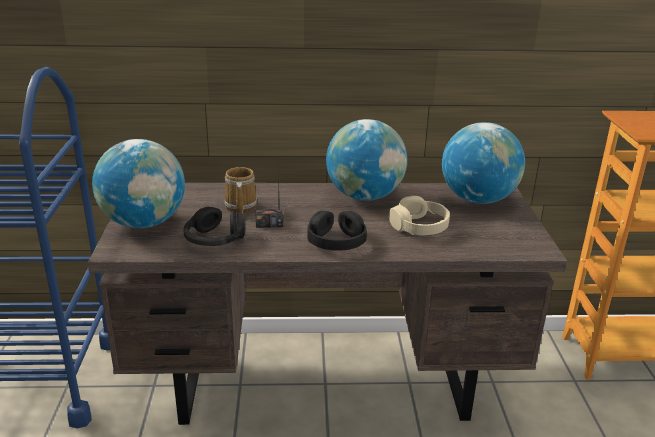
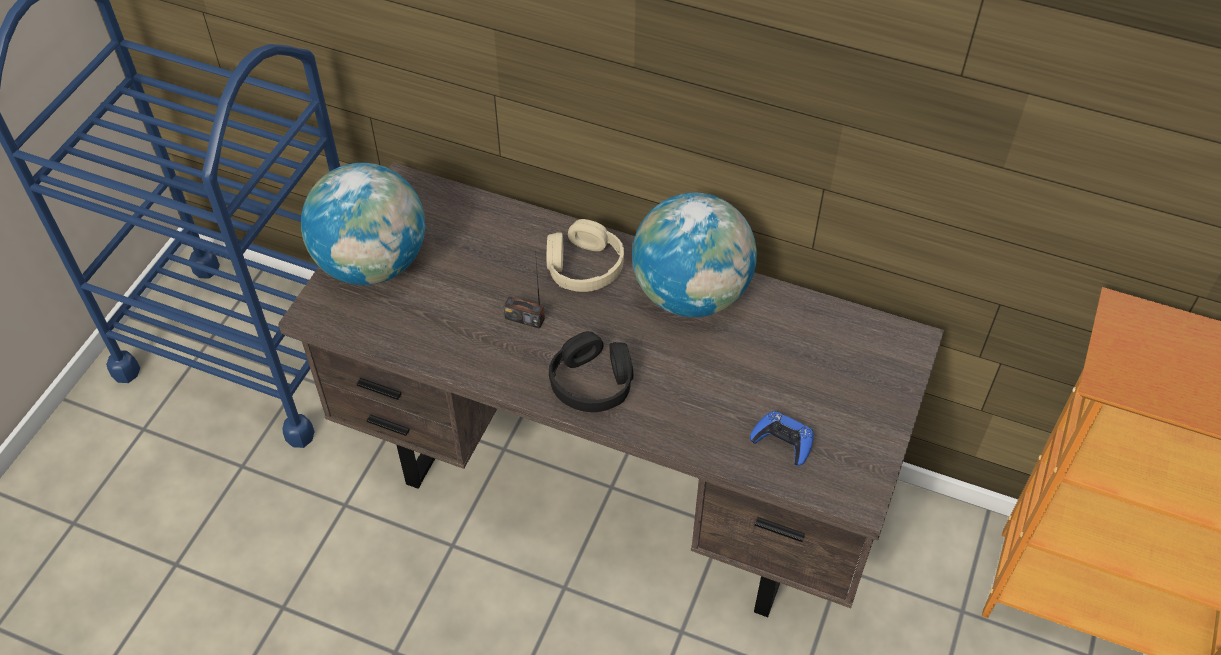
camera: 25 degrees right, 25 degrees up
(214, 240) = (441, 328): black headphones -> none
(239, 207) = (506, 266): mug -> none
(419, 226) = (723, 388): beige headphones -> beige headphones (584, 266)
(474, 239) = (783, 441): none -> blue game controller
(477, 199) = (854, 353): globe -> none

